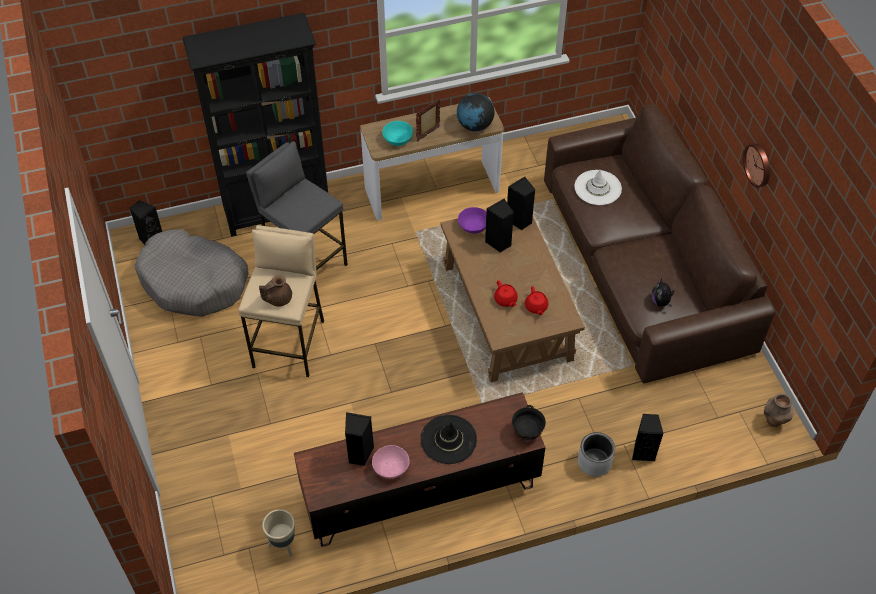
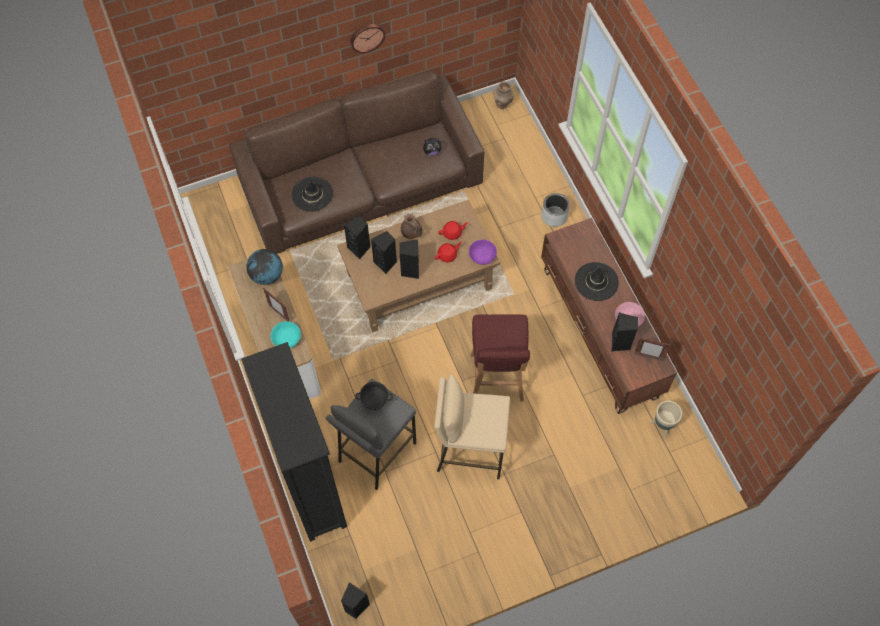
camera: 95 degrees left, 10 degrees up
(194, 282) = (406, 551): grey dog bed -> none
(278, 299) = (491, 415): brown teapot -> brown teapot (411, 232)
(336, 482) = (648, 357): none -> picture frame
(372, 376) = (496, 379): none -> red stool
(473, 226) = (368, 284): purple bowl -> purple bowl (482, 257)
(527, 432) = (580, 229): black bowl -> black bowl (374, 401)
(598, 188) = (312, 194): white hat -> black hat
(643, 451) = (540, 185): black speaker -> black speaker (410, 270)

